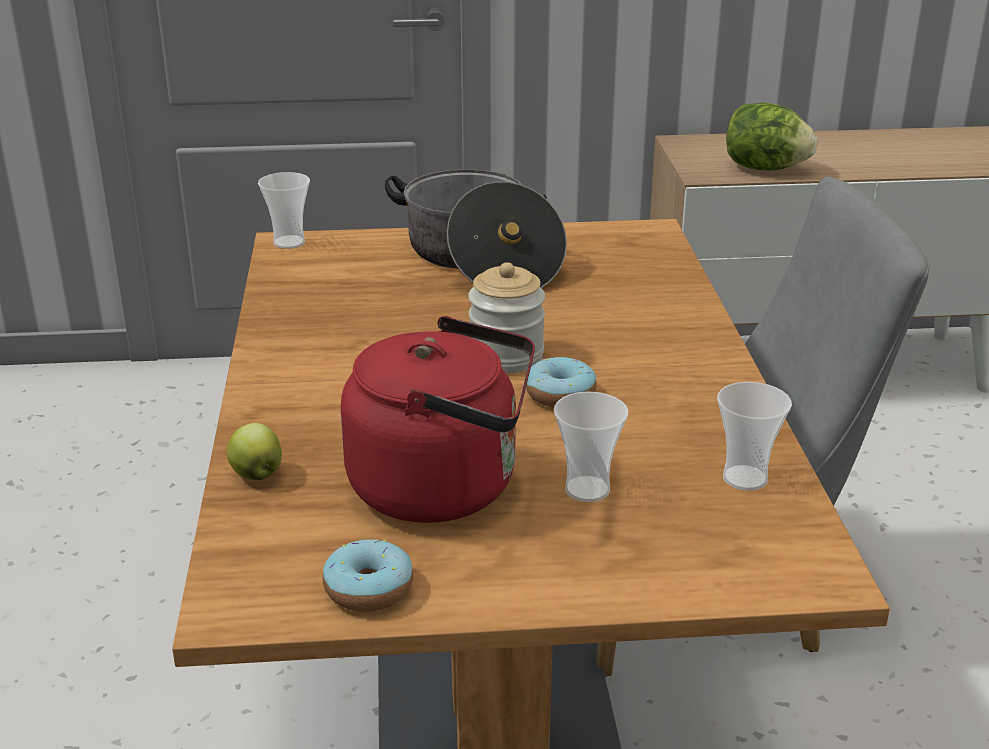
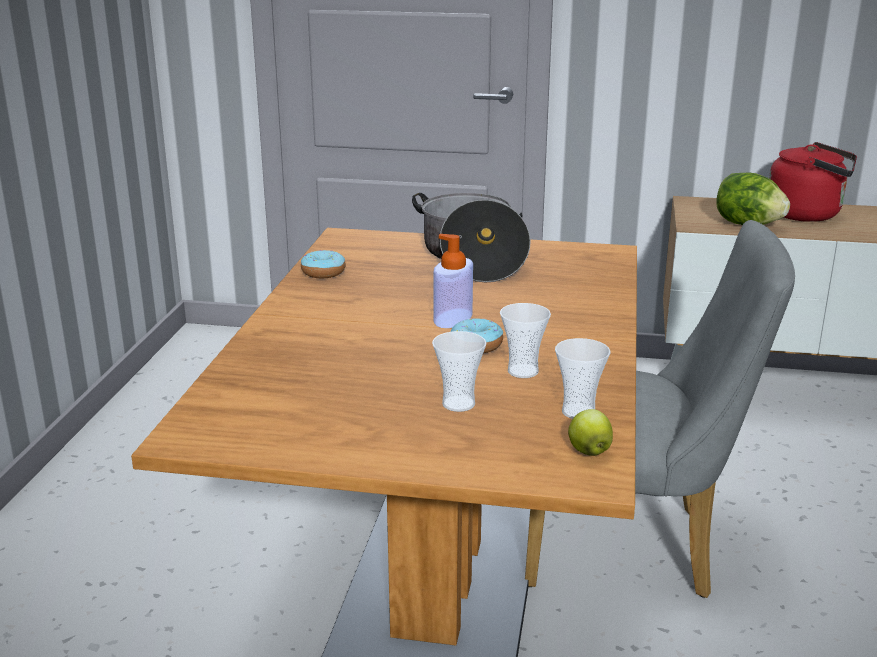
camera: 15 degrees right, 5 degrees down
(256, 474) = (241, 366): apple -> apple (589, 451)
(289, 242) = (345, 235): cup -> cup (523, 371)
(369, 589) = (273, 440): donut -> donut (323, 272)
(444, 487) = (360, 389): red kettle -> red kettle (808, 214)
(506, 356) = (453, 318): jar -> soap dispenser

